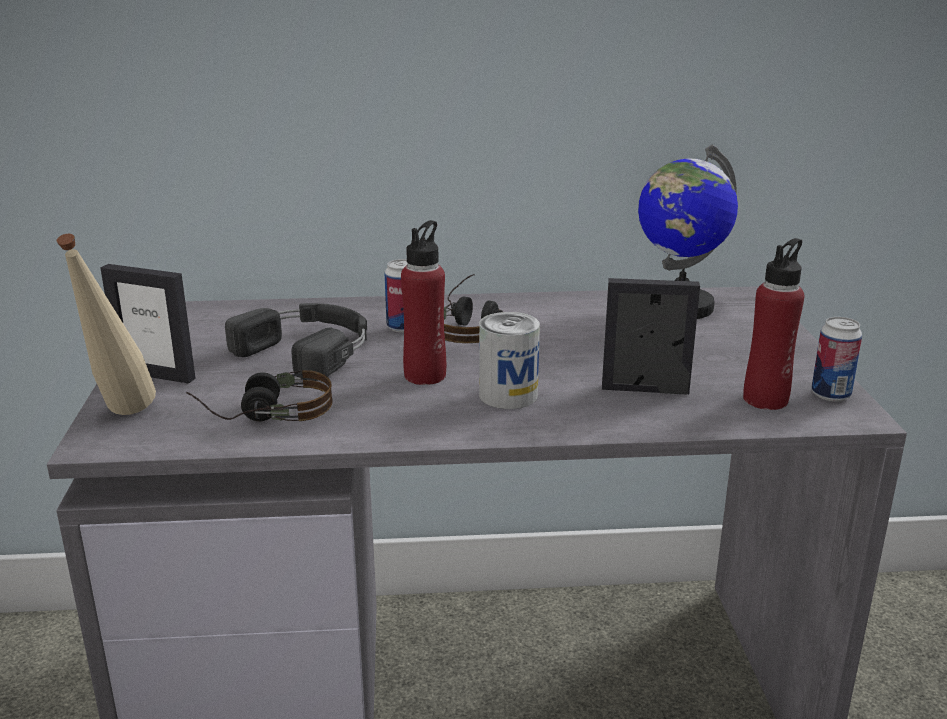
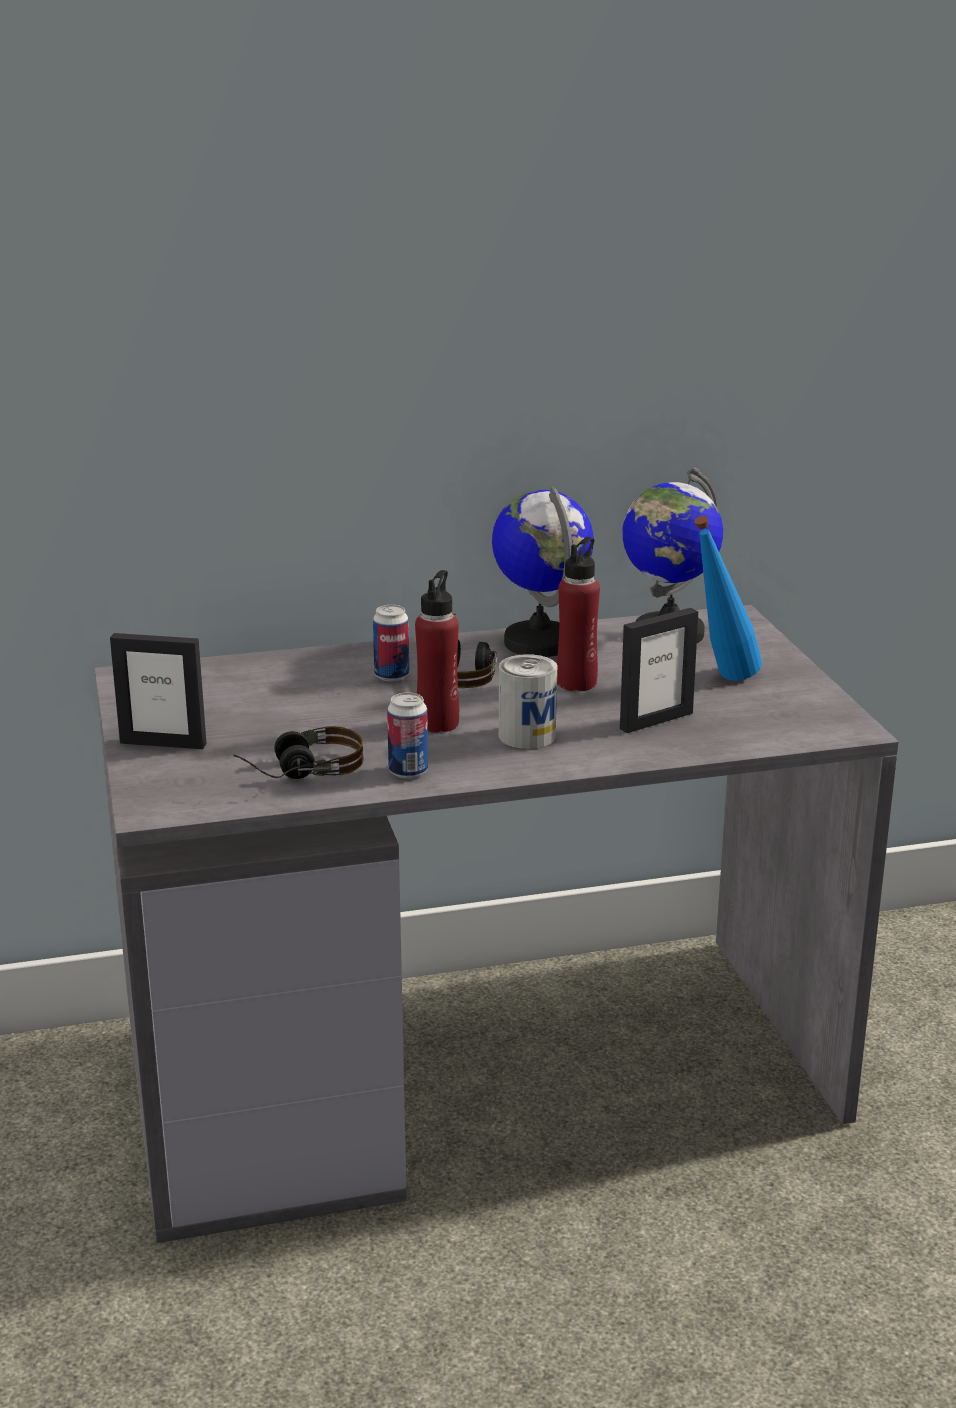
camera: 10 degrees left, 0 degrees up
(120, 418) = (157, 787): beige bottle -> none
(310, 349) = (306, 706): black headphones -> none
(554, 307) = (539, 643): none -> globe
(645, 389) = (655, 721): picture frame -> picture frame turned 150 degrees clockwise
(721, 353) = (721, 680): none -> blue bottle
(765, 399) = (770, 721): red bottle -> red bottle (577, 683)
(830, 395) = (828, 712): can -> can (408, 771)

